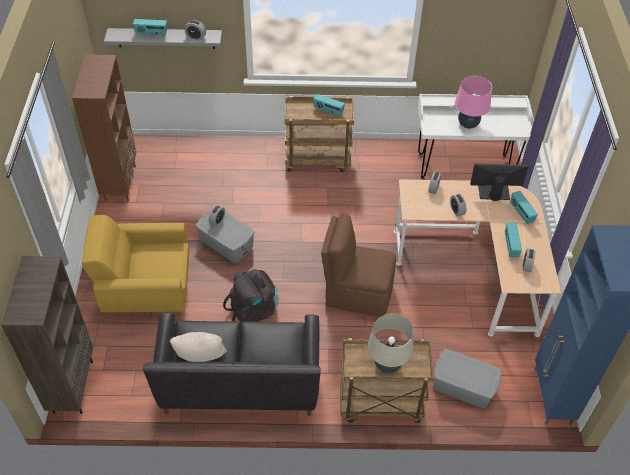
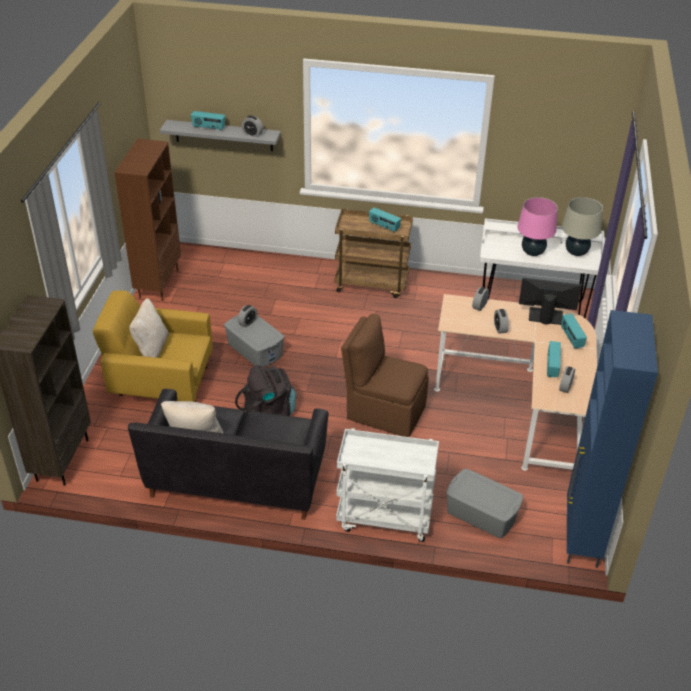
camera: 10 degrees right, 10 degrees down
(136, 265) = (151, 348): none -> beige pillow
(379, 404) = (383, 519): brown cart -> white cart
(387, 365) = (387, 459): beige table lamp -> beige table lamp (576, 252)

